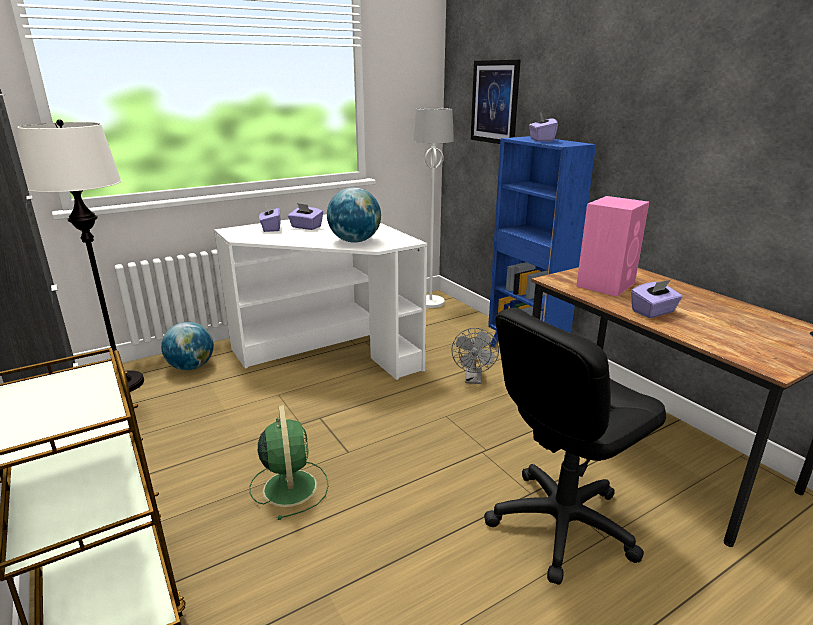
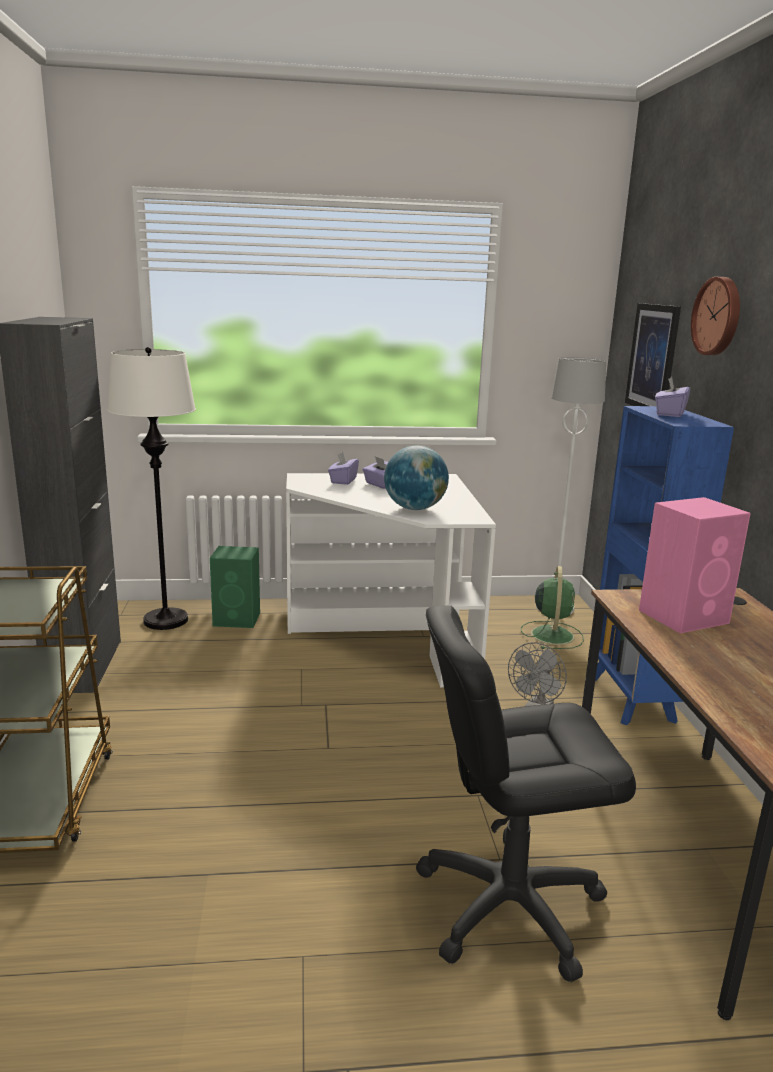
camera: 25 degrees right, 5 degrees down
(191, 367) = (238, 619): globe -> green speaker
(289, 486) = (246, 762): green fan -> green fan (552, 634)
(562, 63) = (718, 316): none -> wall clock
(653, 312) = (705, 662): purple tissue box -> none

